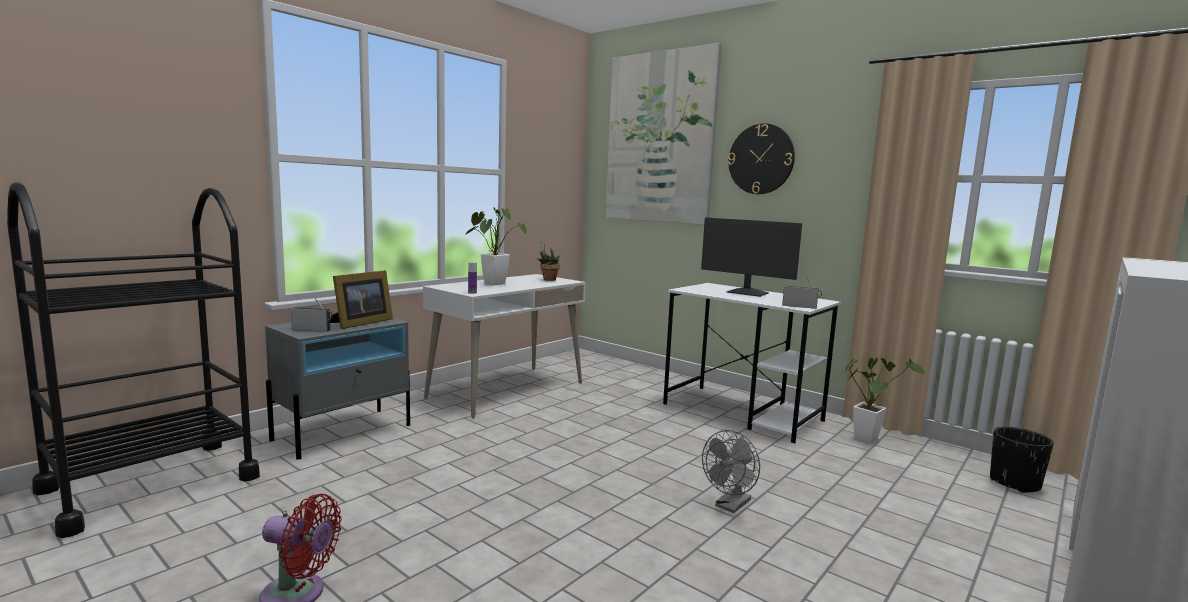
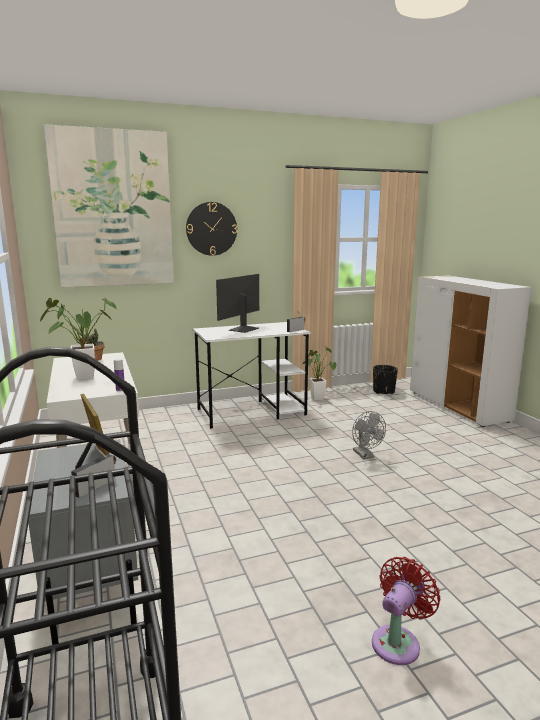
camera: 60 degrees left, 5 degrees up
(747, 293) = (243, 329): monitor -> monitor turned 150 degrees clockwise

